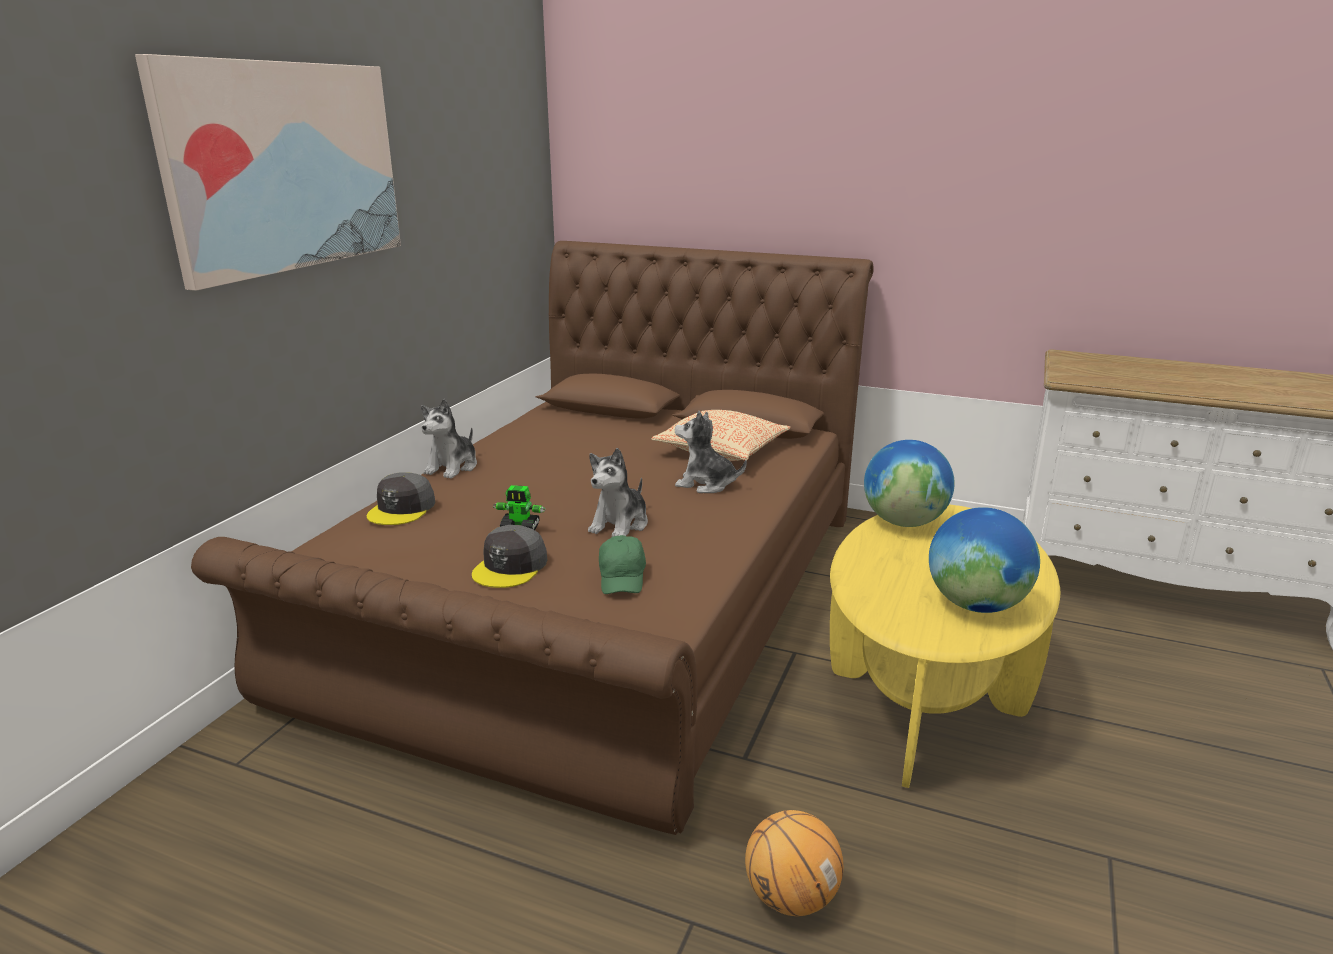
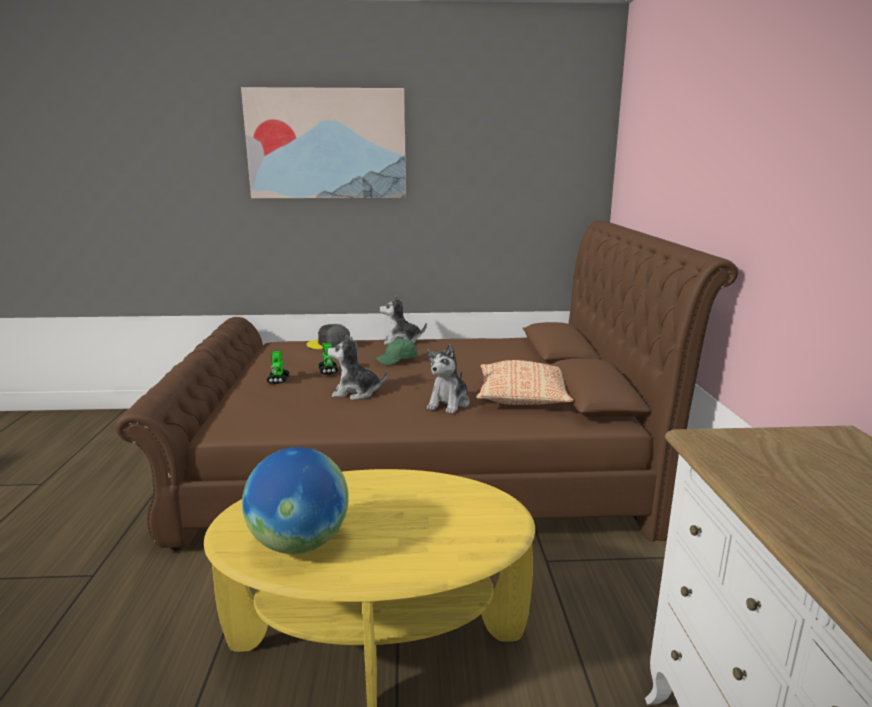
camera: 65 degrees right, 5 degrees down
(511, 567) = (278, 380): grey cap -> toy robot
(622, 577) = (278, 407): green cap -> green cap (397, 360)
(706, 484) = (449, 403): plush toy -> plush toy turned 150 degrees counterclockwise
(790, 897) = (111, 610): basketball -> none
(904, 522) = (454, 490): globe -> none

